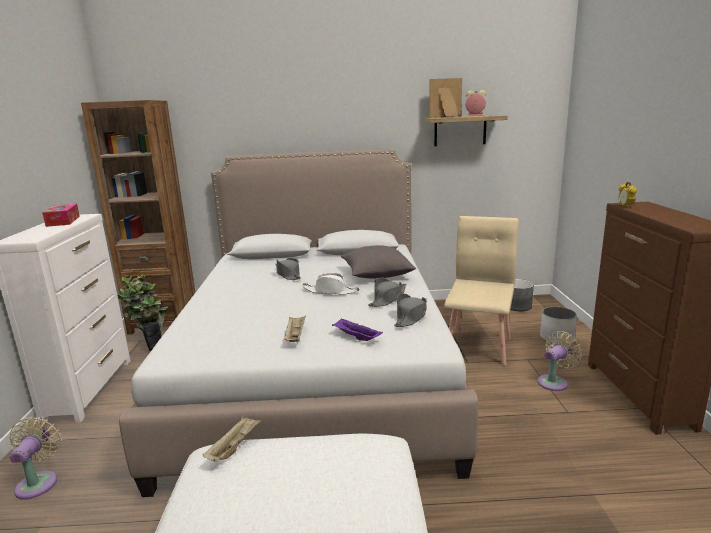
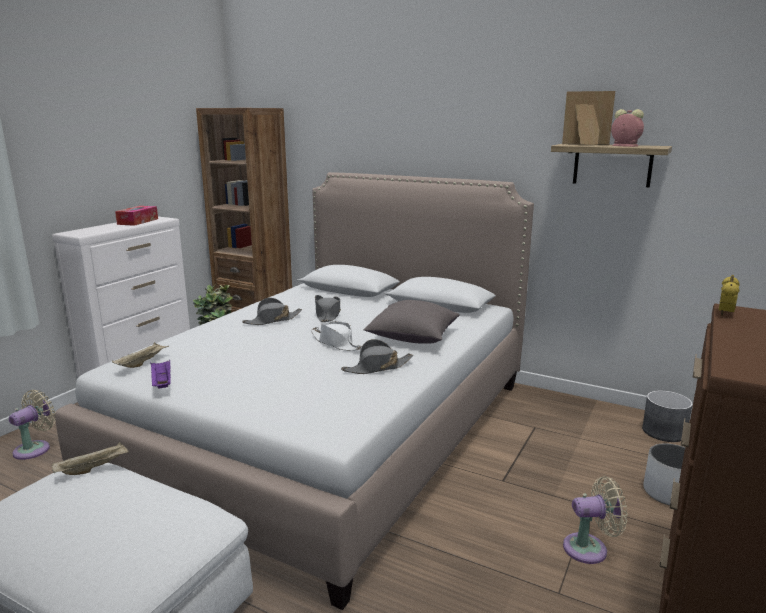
camera: 30 degrees right, 0 degrees up
(295, 336) = (232, 380): beige tray -> beige tray (142, 363)
(356, 337) = (278, 399): purple tray -> purple tray (162, 383)
(411, 317) = (367, 394): grey hat -> grey hat (272, 320)
(479, 347) = (541, 467): beige chair -> none

